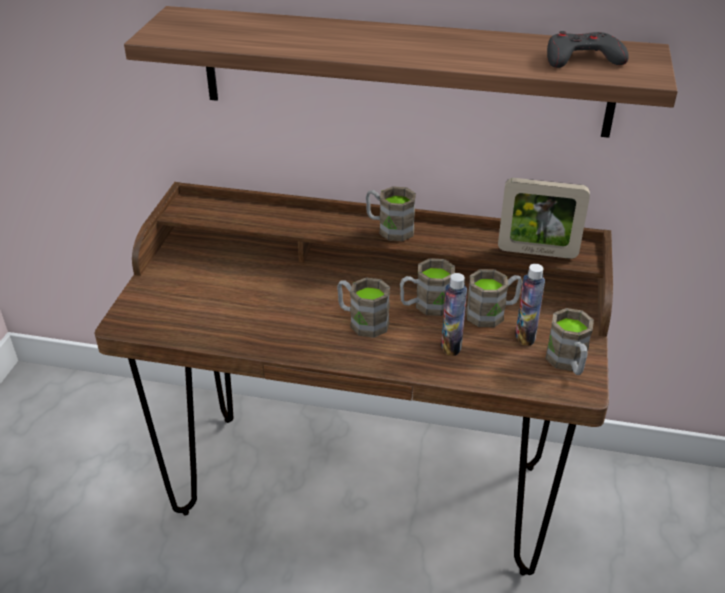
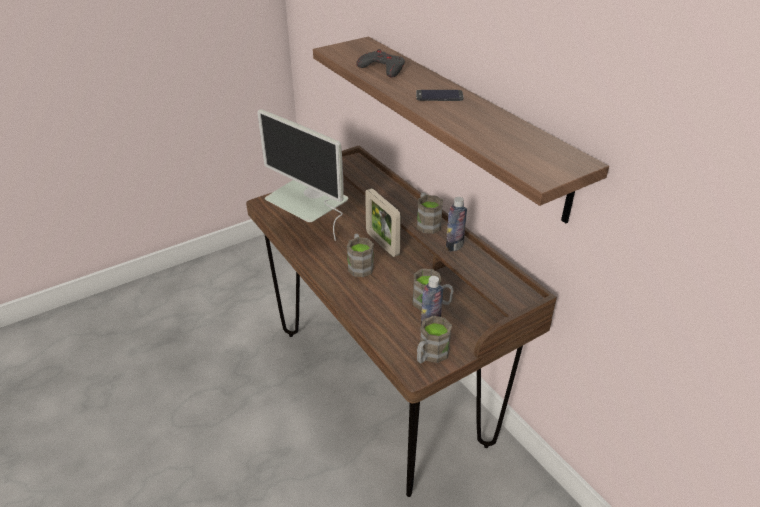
camera: 45 degrees right, 0 degrees up
(239, 315) = (311, 228): none -> monitor
(399, 41) = (439, 96): none -> phone
(425, 305) = (402, 277): brown mug -> none
(451, 345) = (383, 304): bottle -> bottle (454, 246)
(537, 252) = (489, 282): picture frame -> picture frame (382, 244)
(582, 58) = (524, 148): grey game controller -> grey game controller (382, 68)

